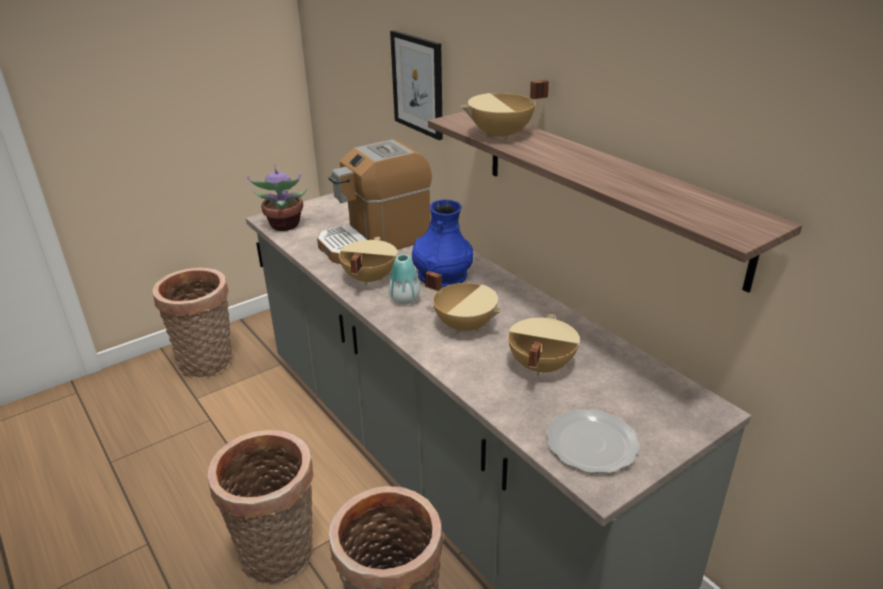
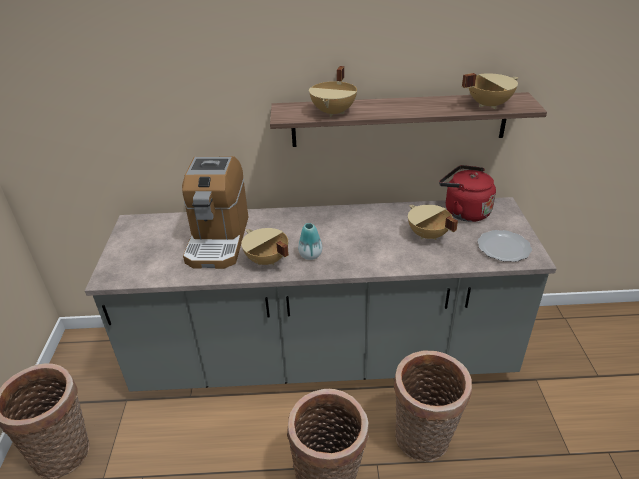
camera: 55 degrees left, 5 degrees up
(284, 226) = (133, 273): potted plant -> none
(418, 84) = (189, 106): picture -> none
(442, 275) = (298, 230): blue vase -> none
(465, 325) = (364, 243): beige cooking pot -> beige cooking pot (488, 104)
(638, 378) = (464, 211): none -> red kettle

